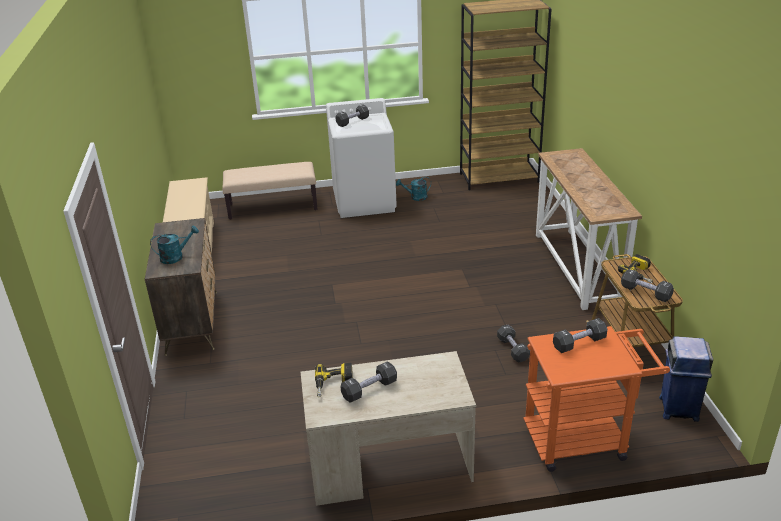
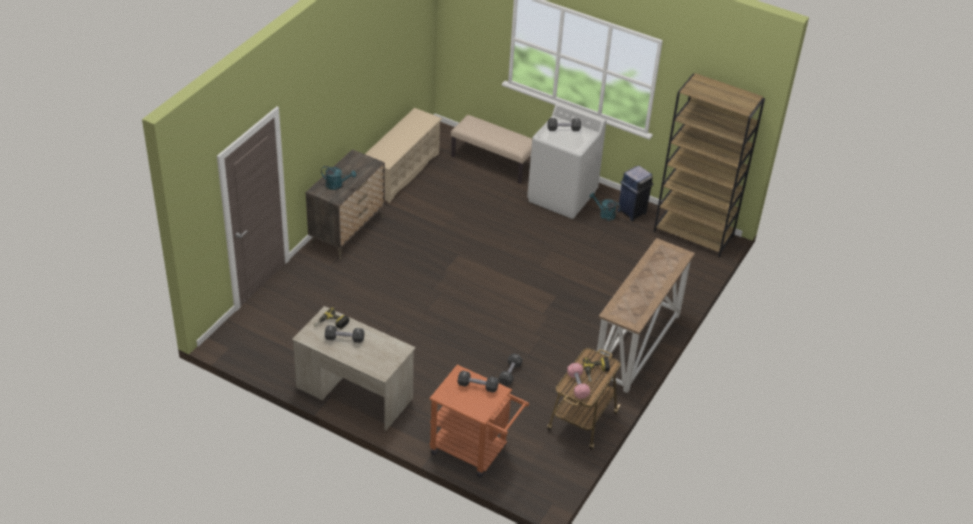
camera: 35 degrees right, 10 degrees up
(645, 292) = (577, 385): black dumbbell -> pink dumbbell
(678, 408) = (555, 474): blue trash can -> blue trash can (632, 211)

